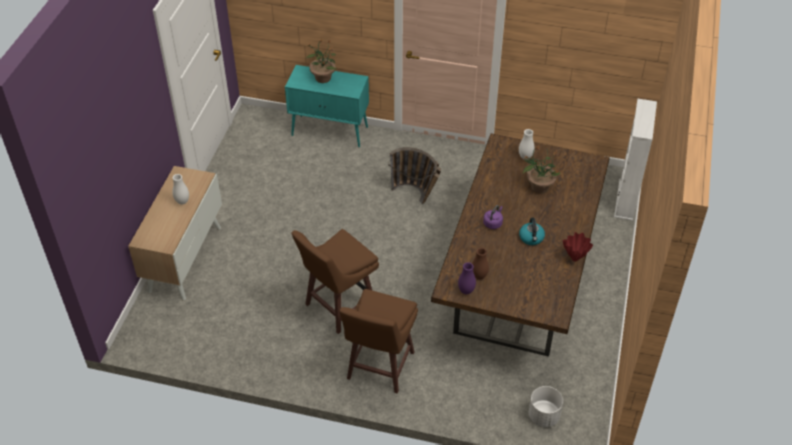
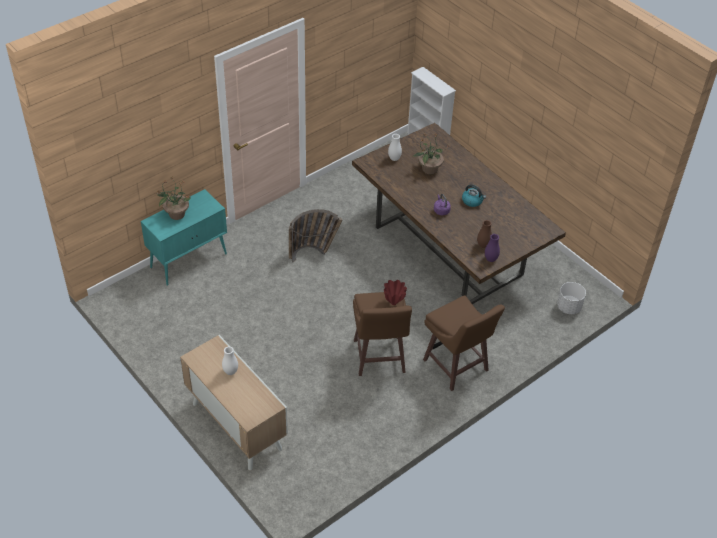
camera: 55 degrees left, 0 degrees up
(575, 259) = (510, 193): red vase -> red vase (394, 303)

